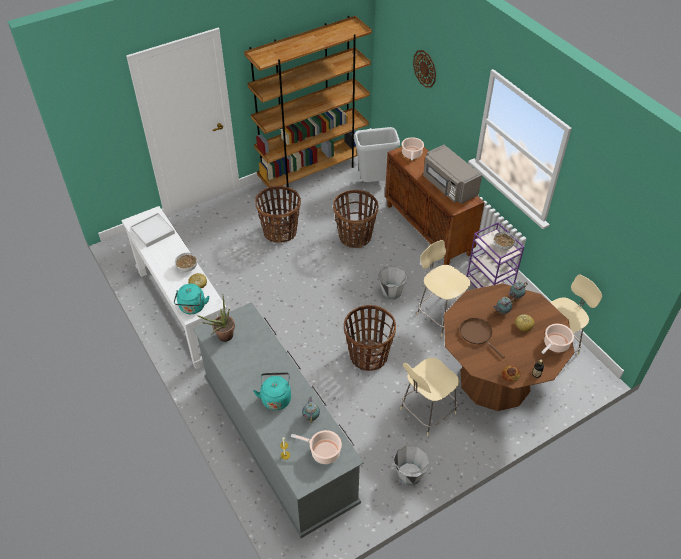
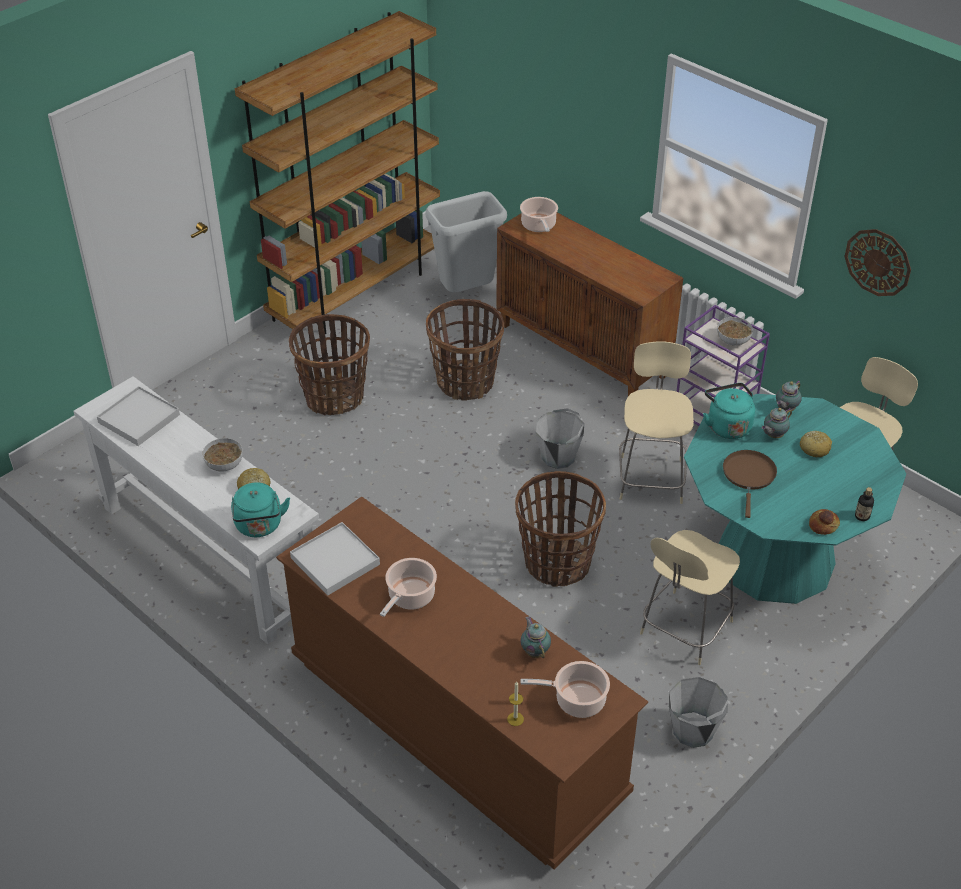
camera: 15 degrees left, 5 degrees down
(222, 338) = (335, 561): potted plant -> white tray
(276, 398) = (464, 635): turquoise kettle -> turquoise kettle (727, 425)
(278, 440) = (456, 726): grey dresser -> brown dresser
(425, 68) = (537, 79): wall clock -> wall clock (878, 262)
(440, 315) = (651, 477): beige chair -> beige chair turned 60 degrees clockwise
(448, 186) = (617, 264): grey microwave -> none
(477, 334) = (749, 476): brown frying pan -> brown frying pan turned 60 degrees clockwise
(495, 380) = (774, 558): brown dining table -> turquoise dining table
(555, 345) = (873, 468): cooking pot -> cooking pot (410, 597)

